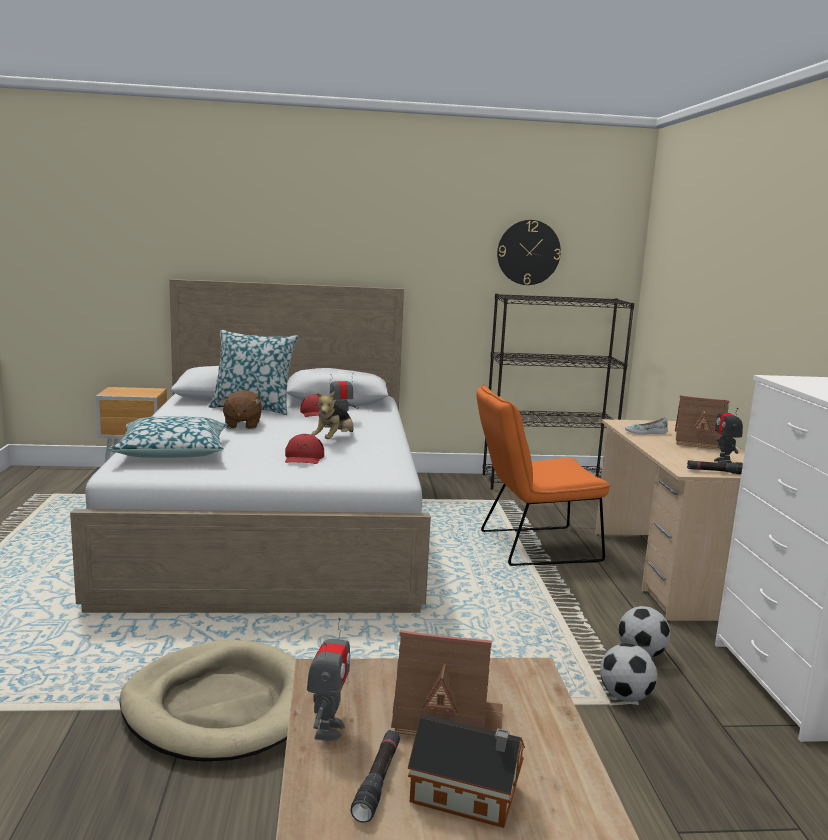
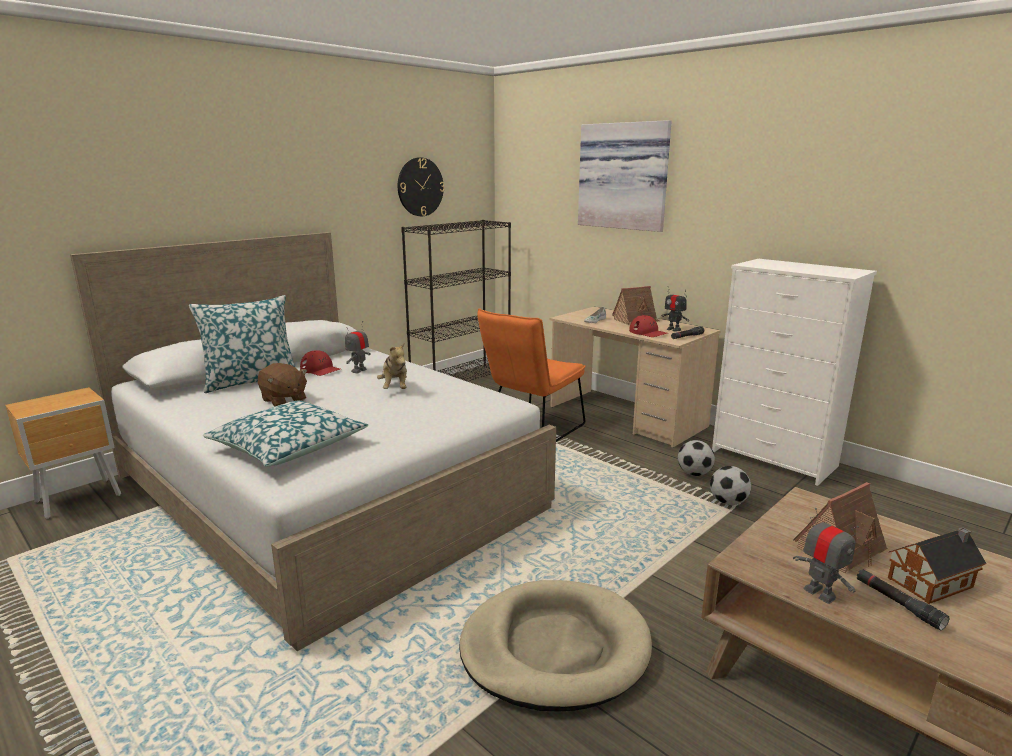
camera: 40 degrees left, 5 degrees up
(303, 458) = (413, 411): red cap -> red cap (648, 332)
(738, 251) = (624, 176): none -> picture

